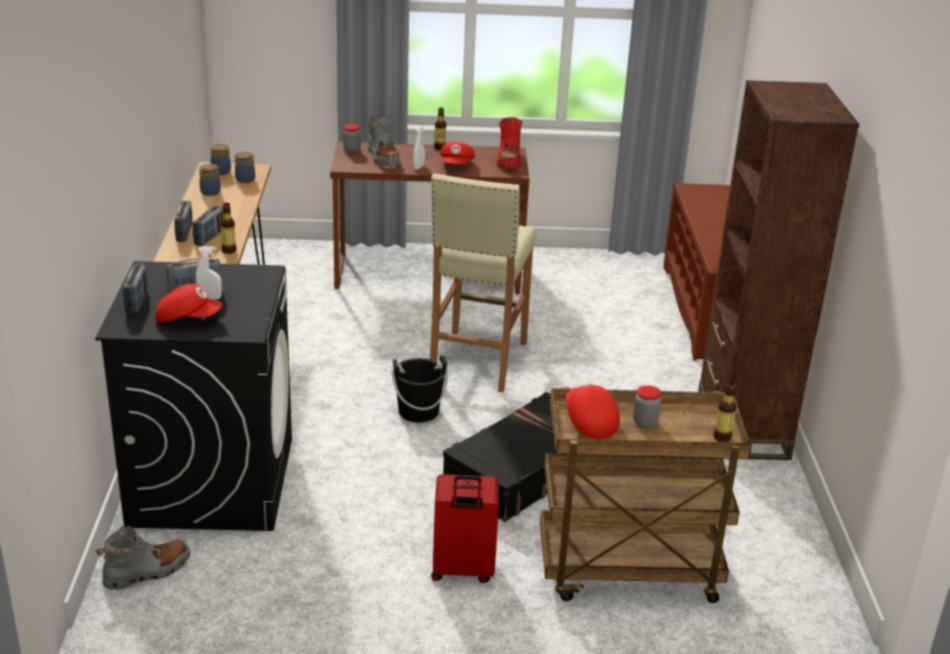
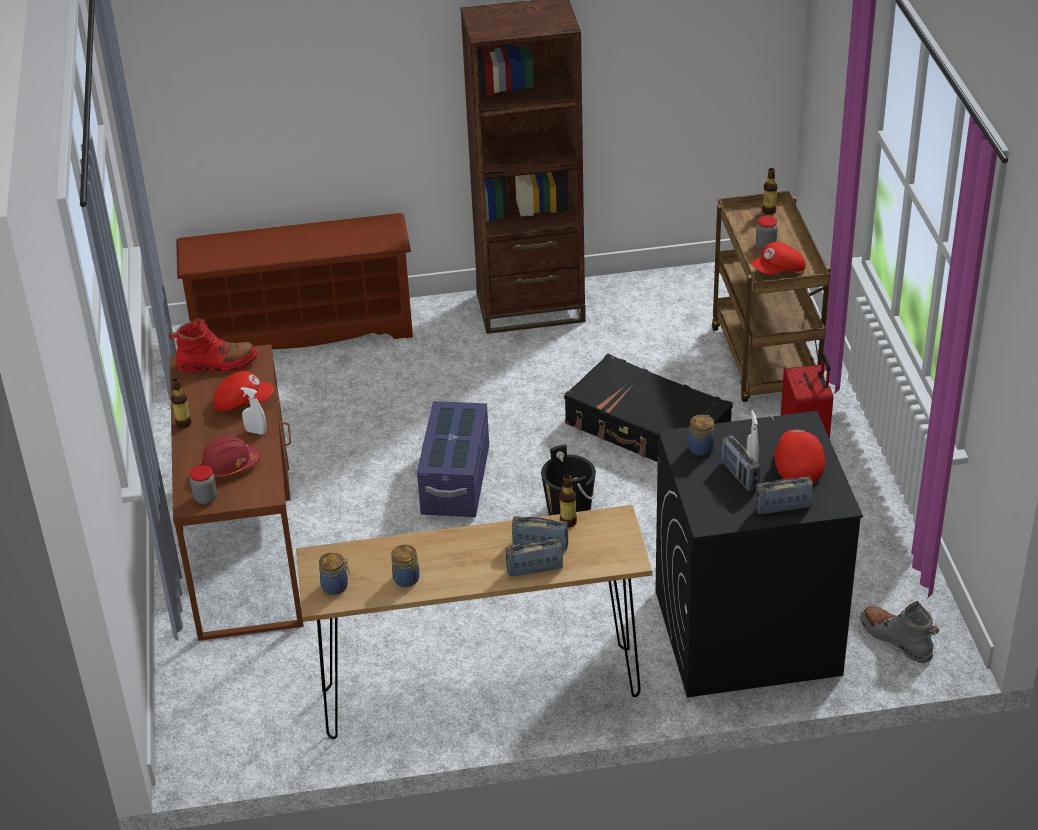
camera: 95 degrees left, 10 degrees up
(246, 180) = (357, 557): jar -> jar (701, 447)
(383, 158) = (229, 466): grey boot -> red hard hat
(477, 361) = (455, 481): beige stool -> purple storage box

